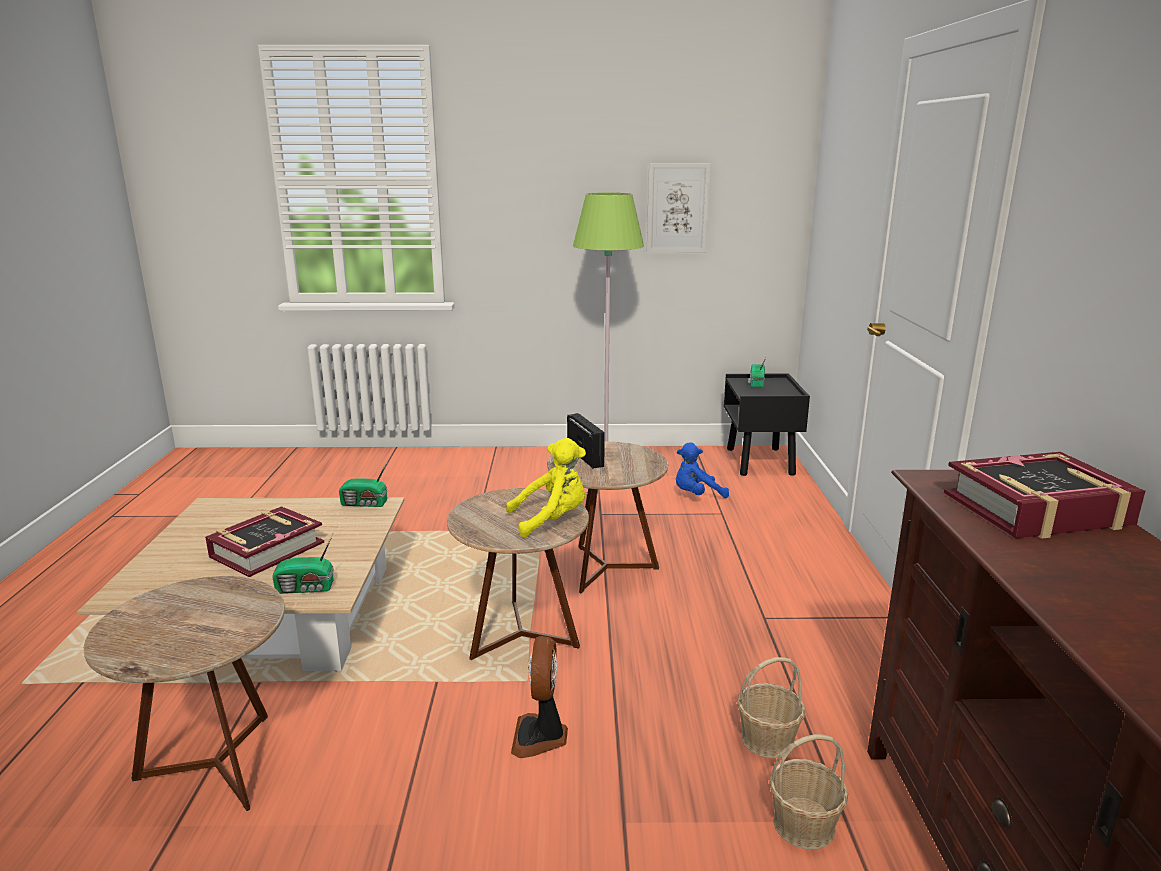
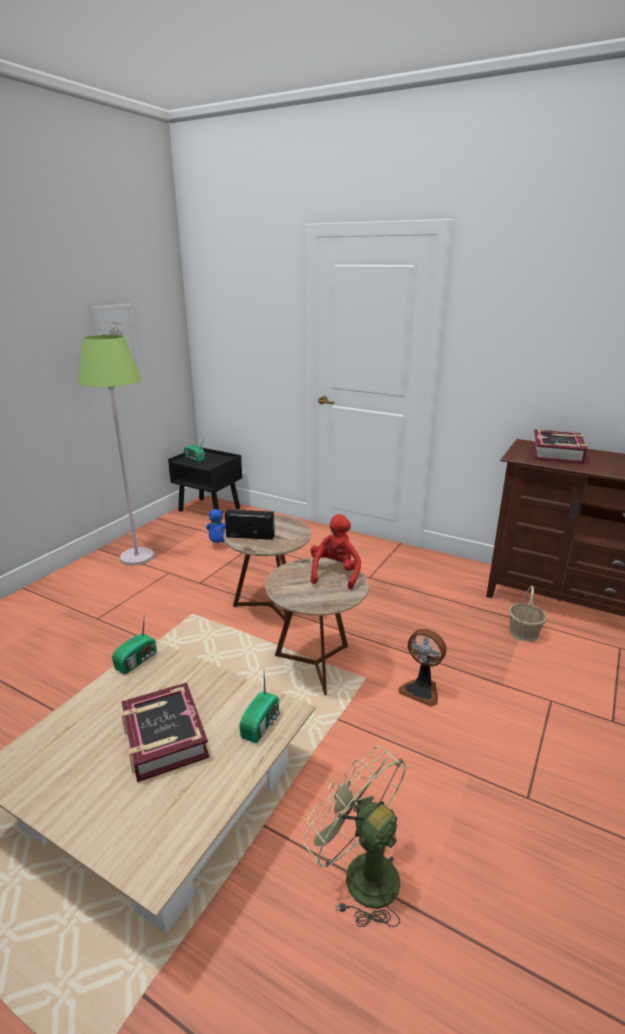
camera: 60 degrees left, 5 degrees up
(216, 766) = (360, 873): brown side table -> green fan
(552, 520) = (335, 573): yellow plush toy -> red plush toy
(768, 739) = (464, 617): basket -> none

